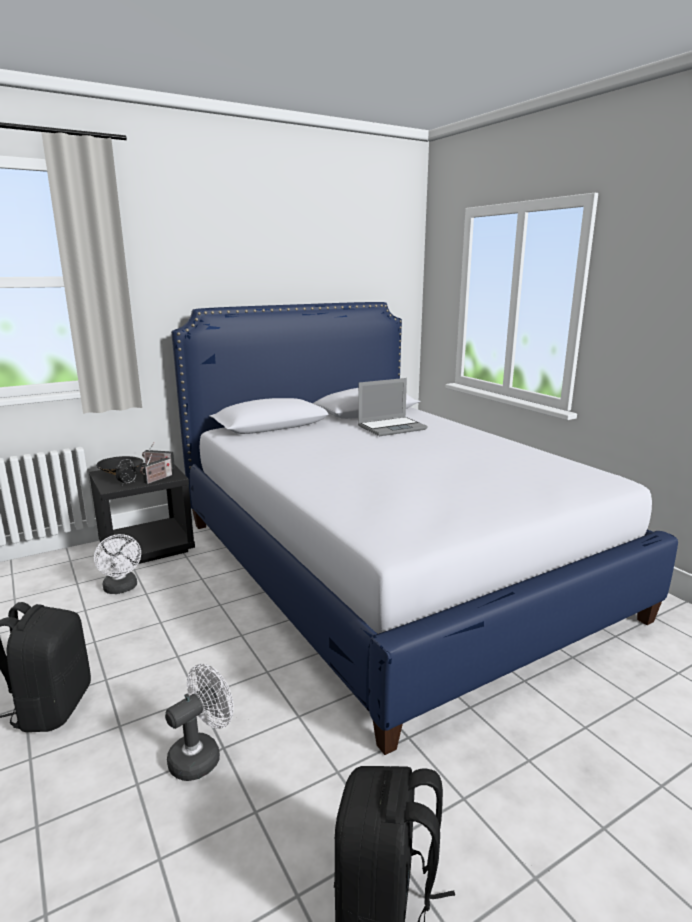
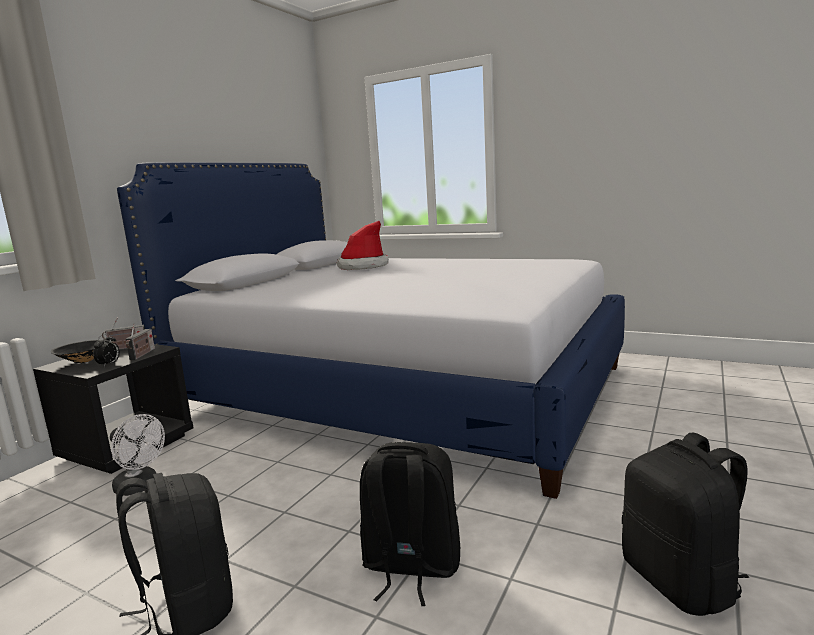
camera: 30 degrees left, 5 degrees down
(201, 755) = (410, 567): white fan -> black backpack
(392, 427) = (363, 266): laptop -> hat

